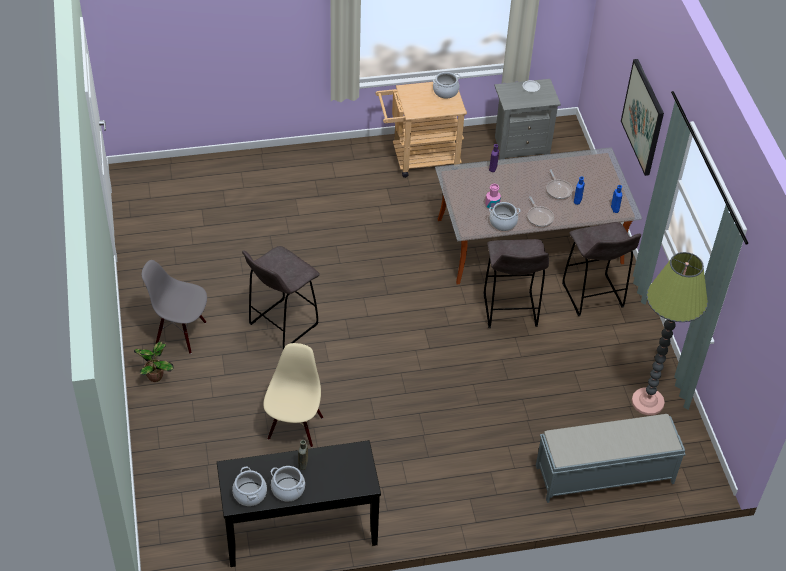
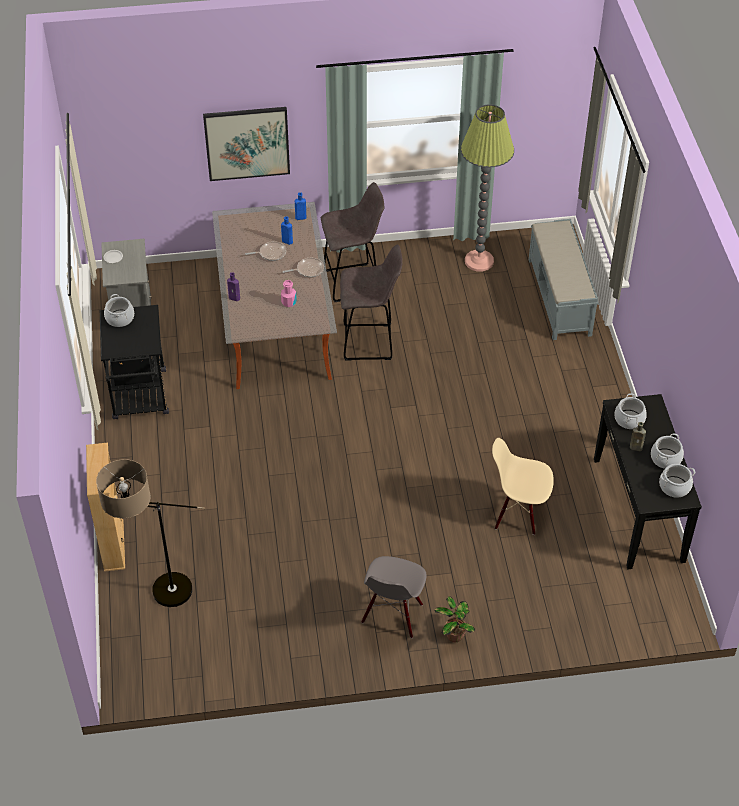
camera: 85 degrees left, 0 degrees up
(207, 186) = (157, 597): none -> floor lamp
(260, 157) = (113, 545): none -> beige bookcase
(281, 325) = (383, 523): grey stool -> none
(419, 159) = (140, 399): beige cart -> black cart
(503, 222) = (314, 296): cooking pot -> cooking pot (629, 419)

